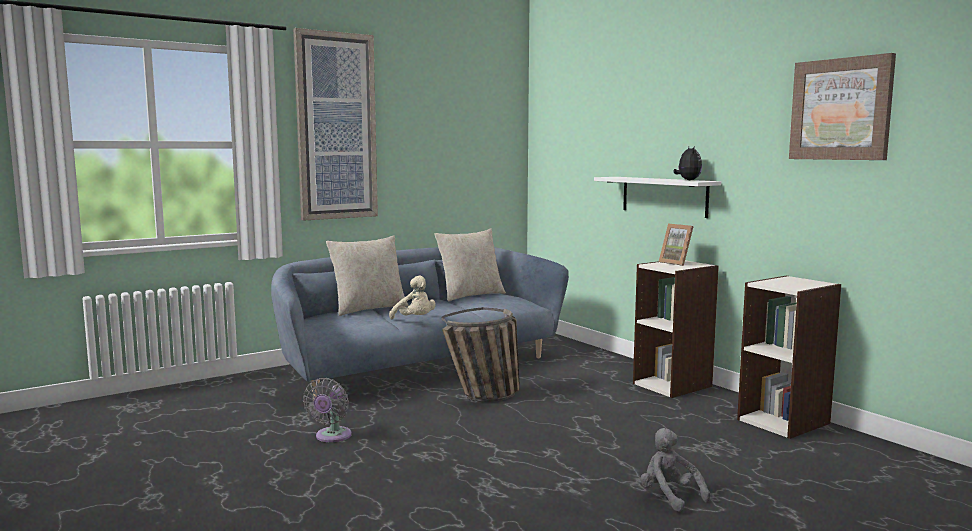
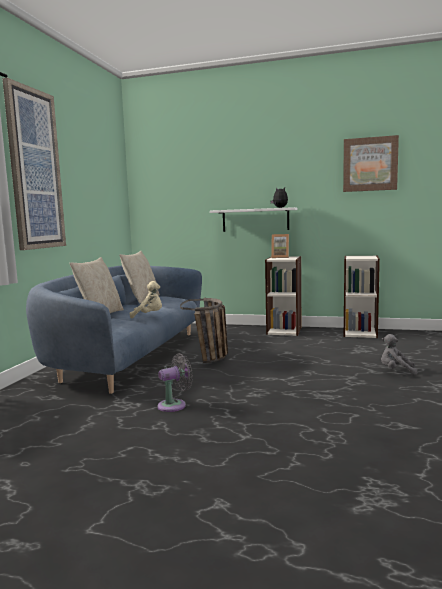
camera: 40 degrees left, 0 degrees up
(331, 437) = (175, 405): grey fan -> grey fan turned 90 degrees counterclockwise

